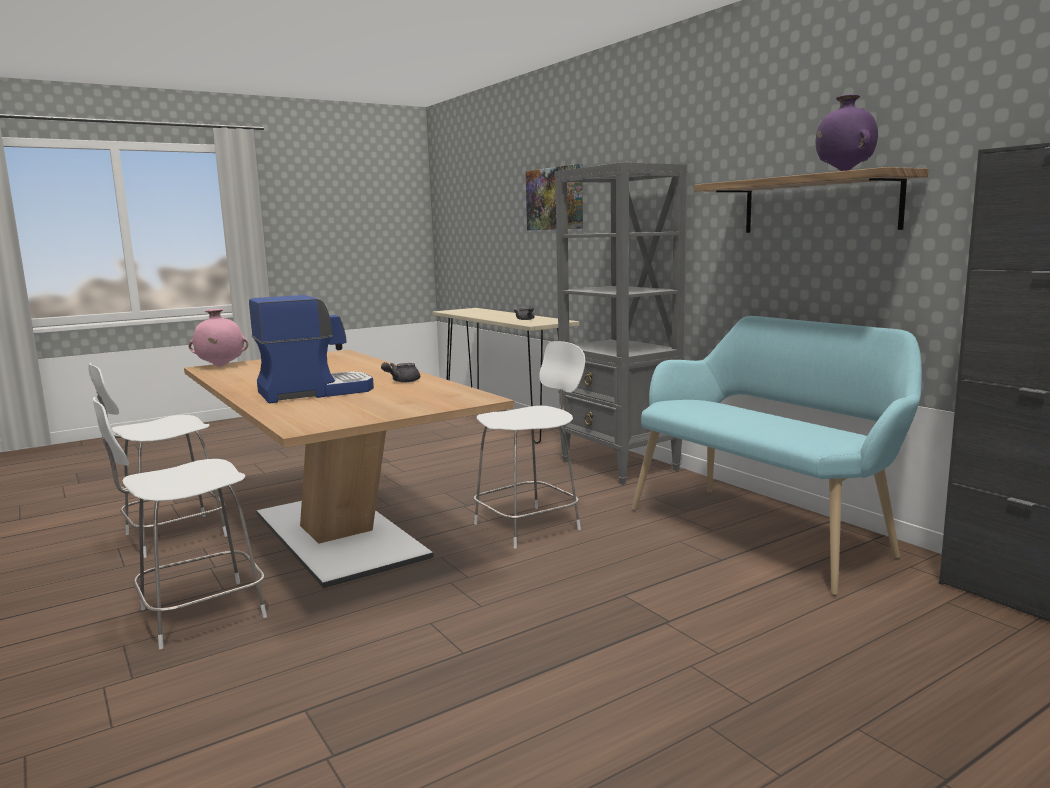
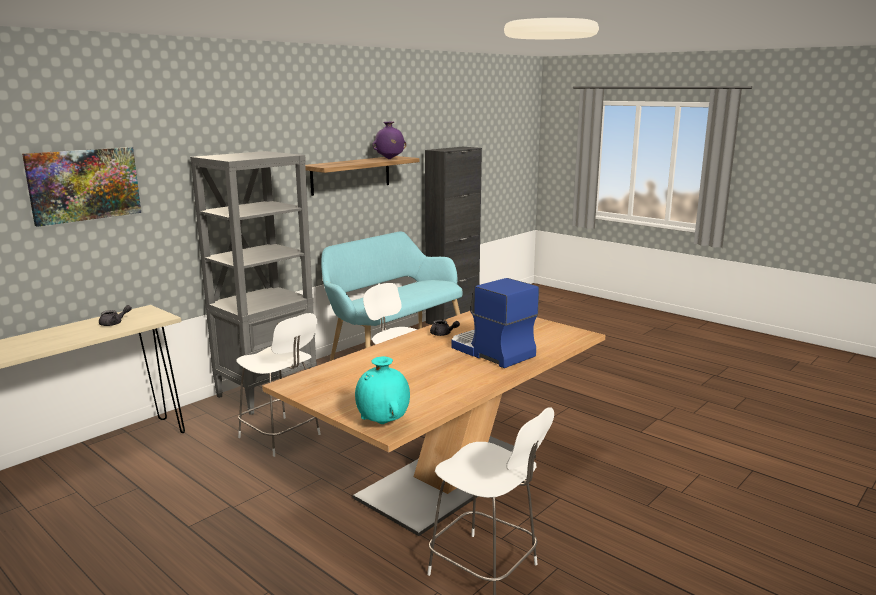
camera: 105 degrees left, 5 degrees up
(197, 614) = (596, 493): white chair -> white chair (281, 437)
(220, 366) = (383, 423): pink vase -> turquoise vase

